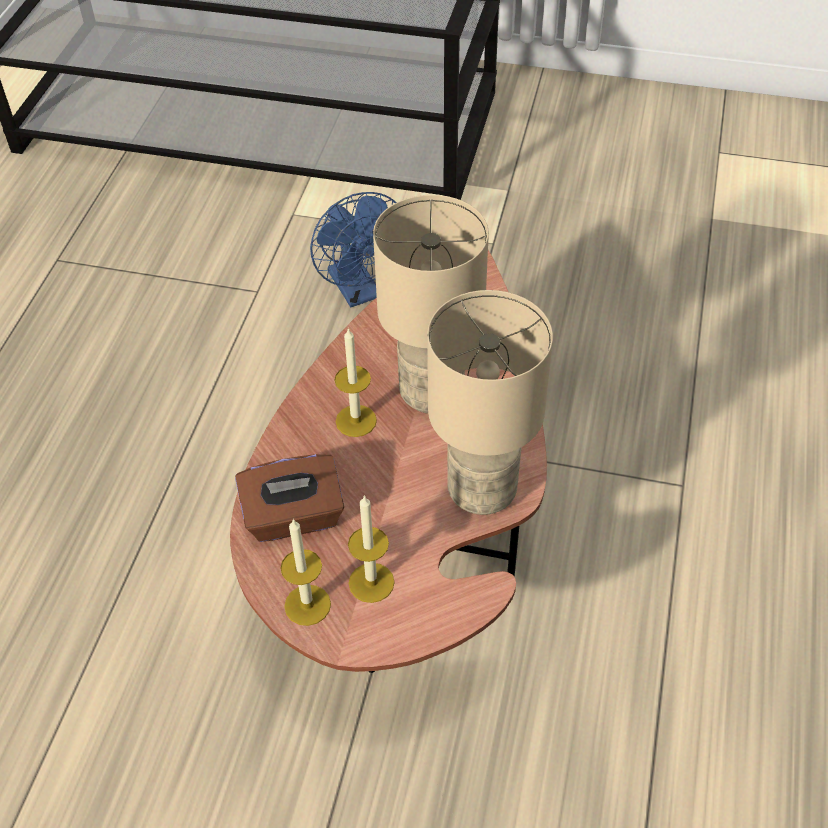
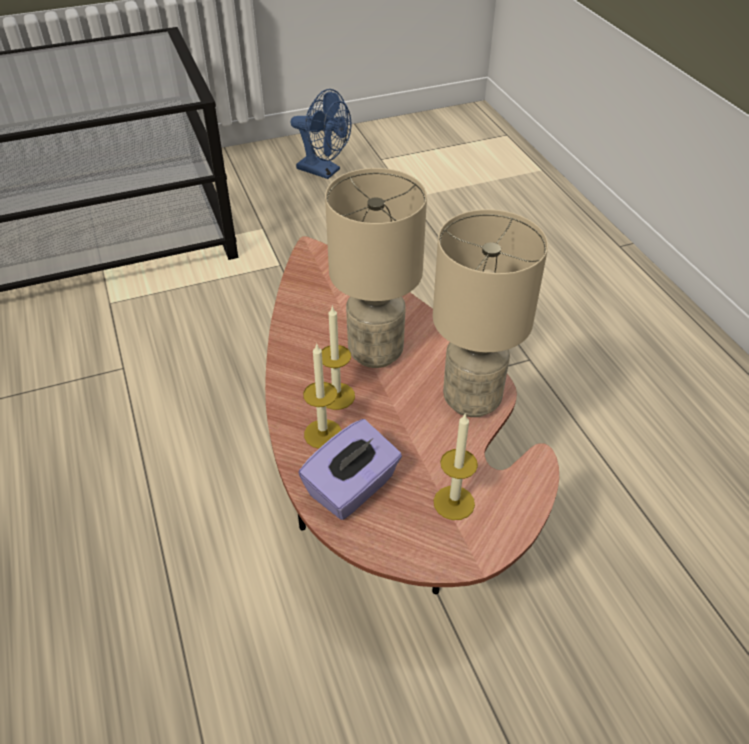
camera: 35 degrees left, 5 degrees down
(294, 518) = (352, 488): brown tissue box -> purple tissue box
(307, 605) = (422, 546): candle -> candle (323, 434)
(359, 291) = (207, 334): blue fan -> blue fan (324, 171)

